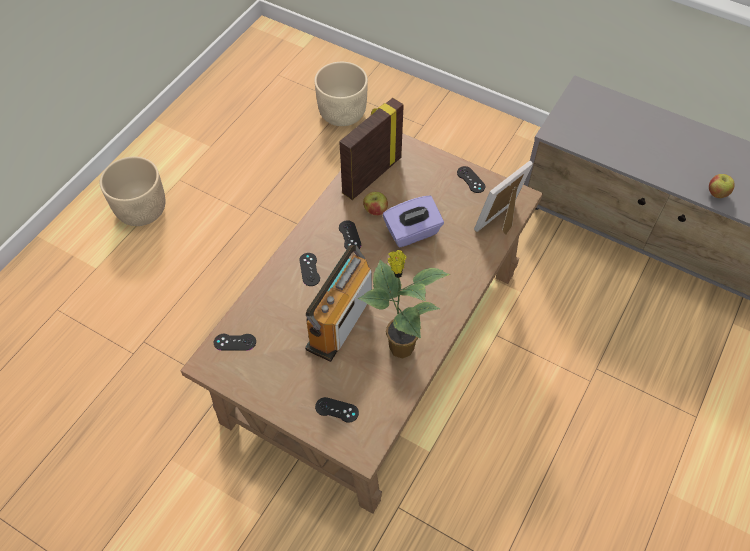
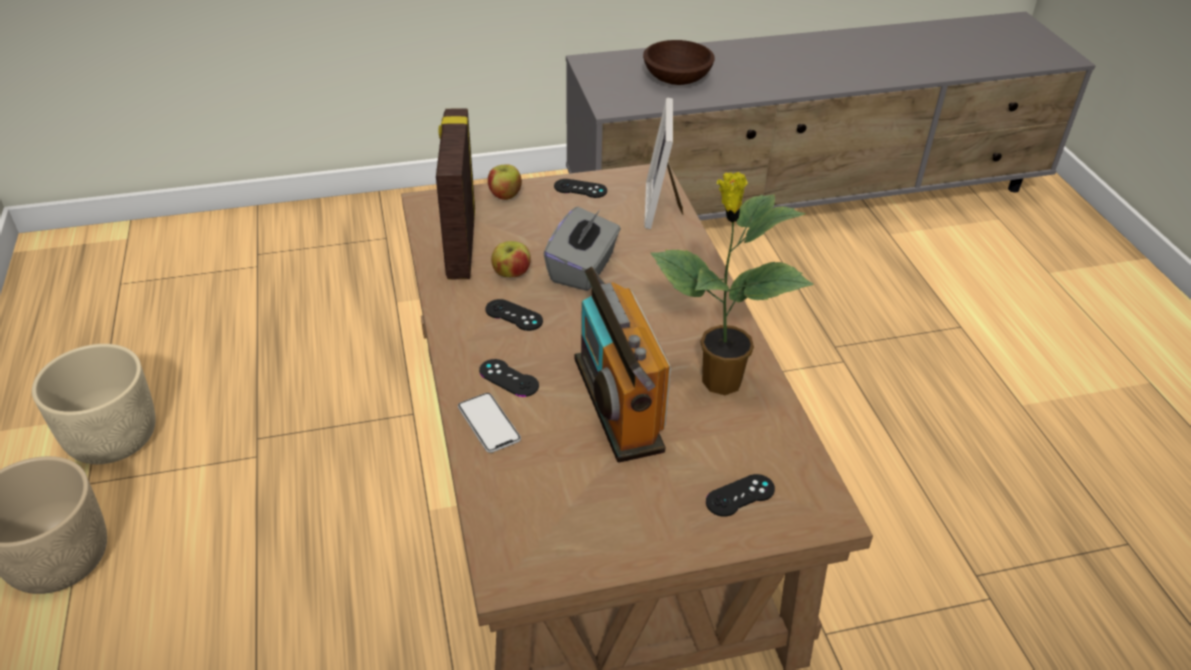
camera: 45 degrees left, 15 degrees down
(235, 342) = (514, 522): black game controller -> none
(276, 286) = (489, 423): none -> phone
(342, 113) = (264, 277): beige planter -> beige planter (113, 437)
(412, 232) = (583, 269): purple tissue box -> grey tissue box
(621, 135) = (677, 79): none -> brown bowl
(717, 193) = (817, 81): apple -> apple (505, 195)

